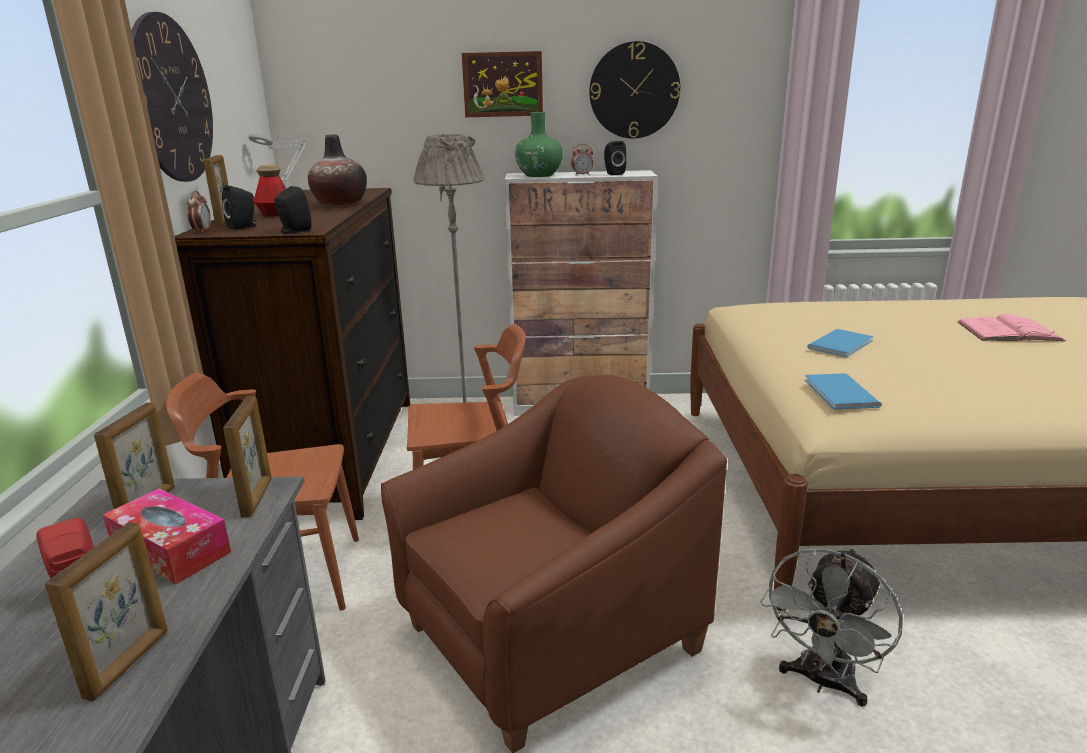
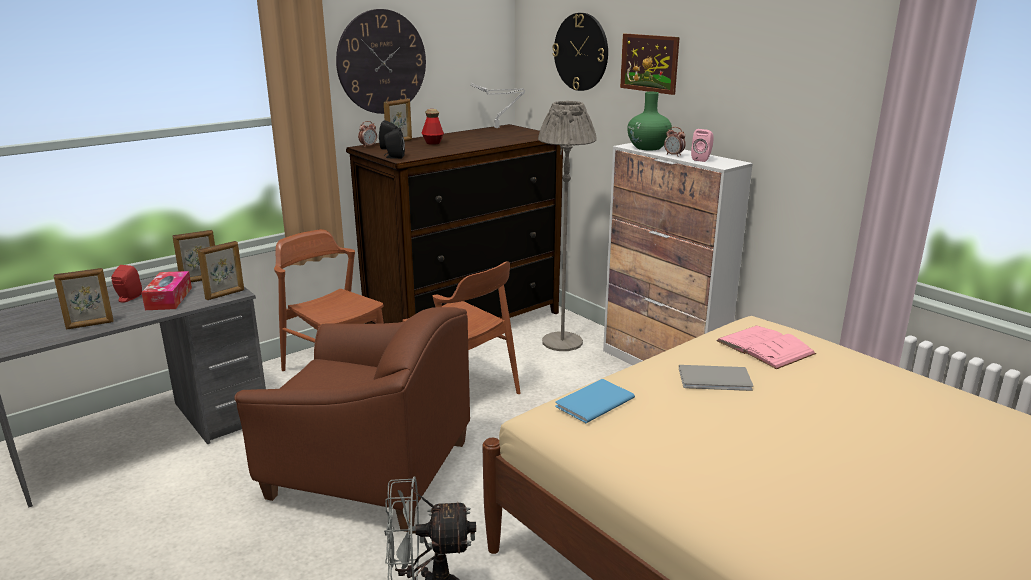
camera: 50 degrees right, 0 degrees up
(340, 204) = (486, 143): vase -> none
(613, 173) = (702, 159): black speaker -> pink speaker
(634, 90) = (749, 82): wall clock -> wall clock (581, 52)
(843, 344) = (717, 380): blue book -> grey book
(1008, 331) = (924, 453): pink book -> pink book (765, 347)

